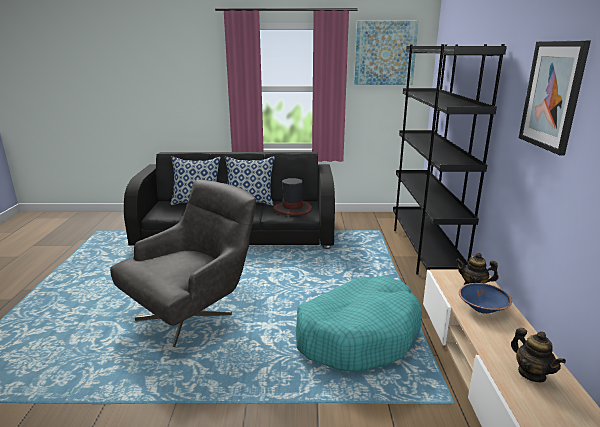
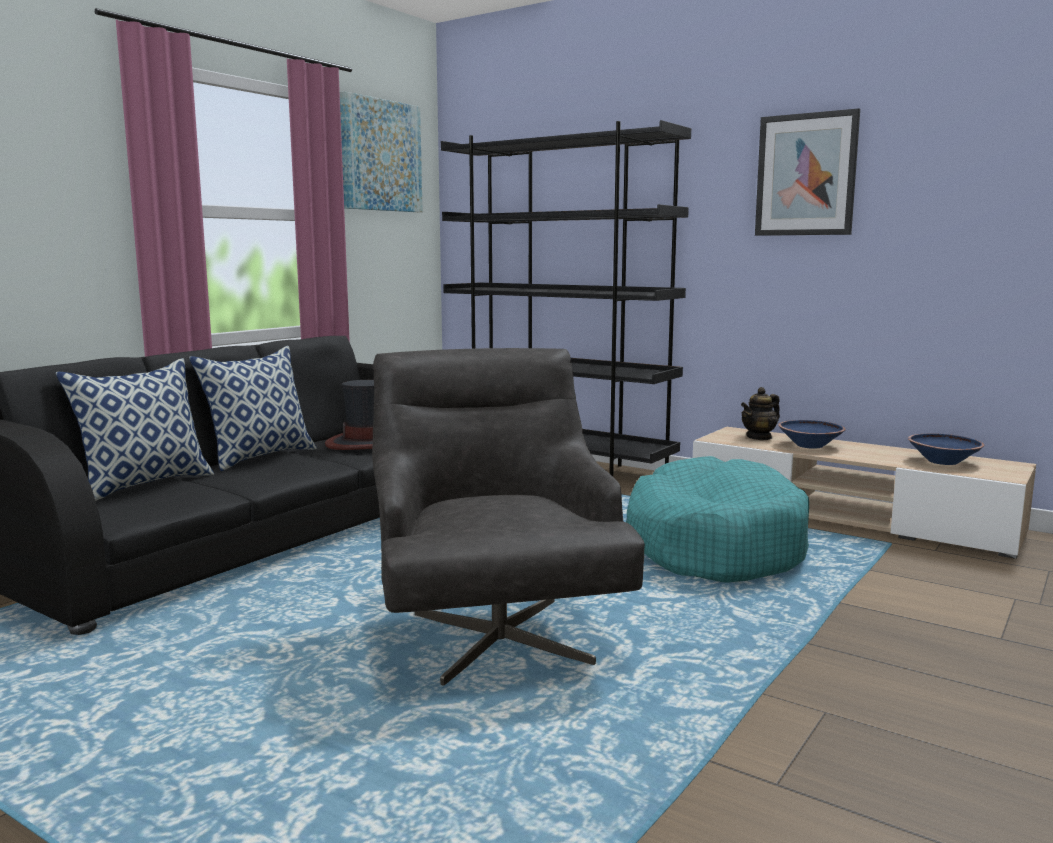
camera: 55 degrees left, 10 degrees down
(531, 373) = (943, 461): teapot -> blue bowl

